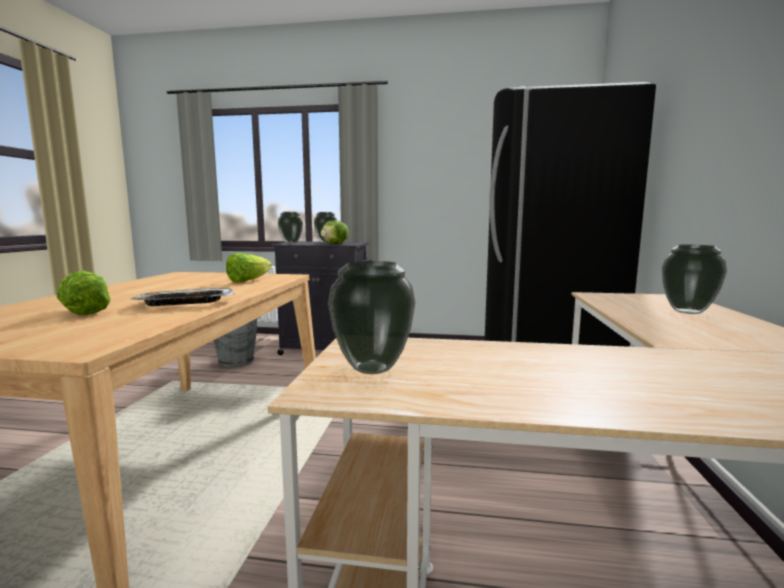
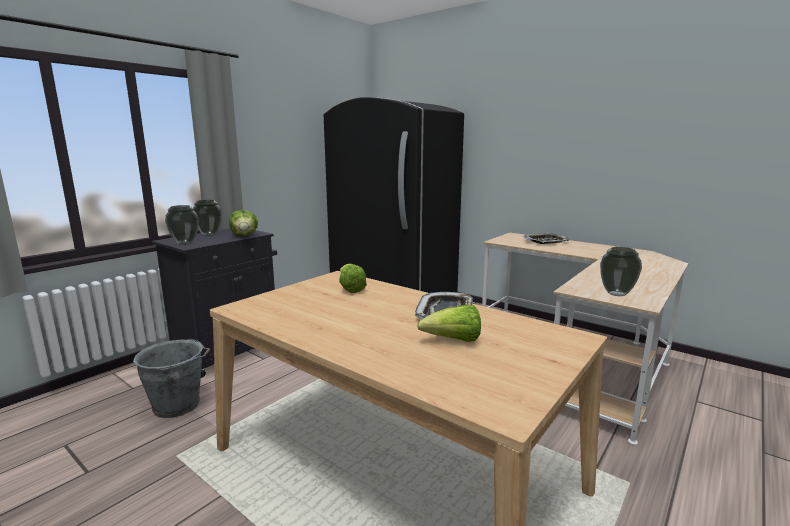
camera: 60 degrees left, 5 degrees up
(688, 311) = (545, 241): vase -> tray

